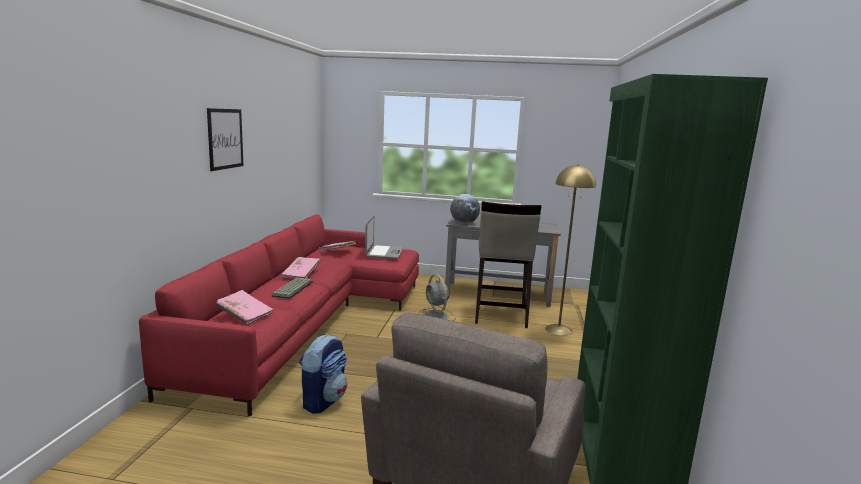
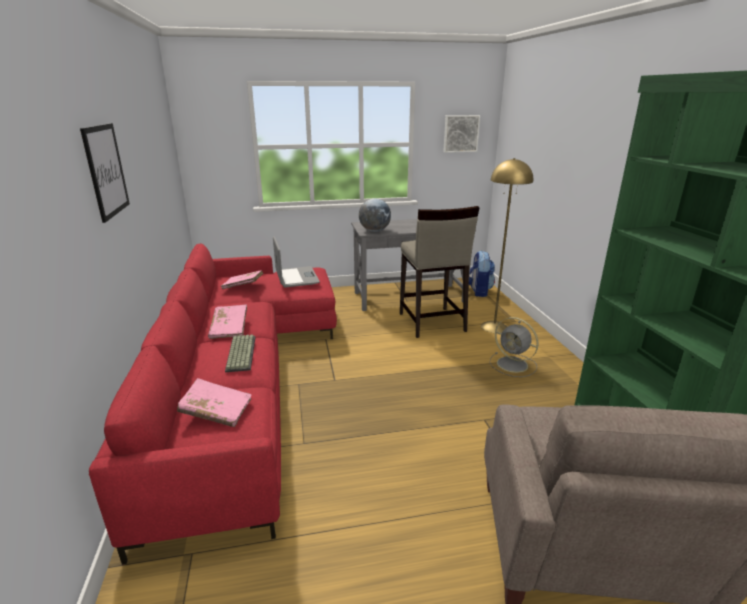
camera: 20 degrees left, 10 degrees up
(323, 400) = (343, 485): backpack -> backpack (478, 291)
(436, 316) = (374, 338): grey fan -> grey fan (513, 365)
(568, 145) = (460, 133): none -> picture

